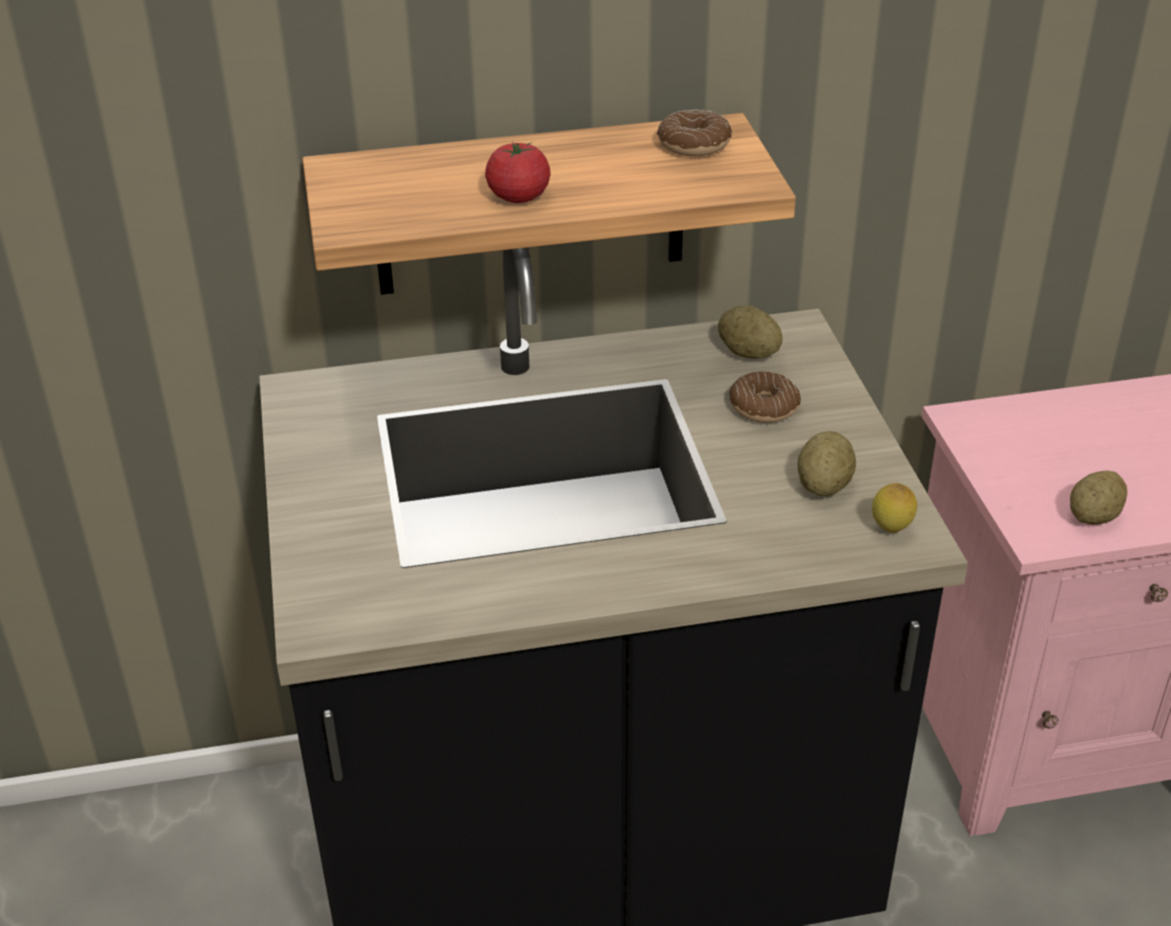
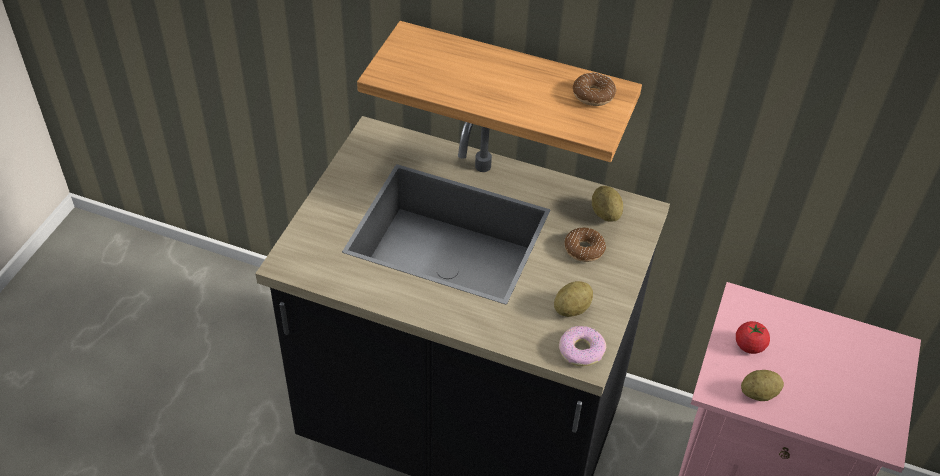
camera: 30 degrees right, 10 degrees up
(518, 196) = (475, 91): tomato -> tomato (749, 345)
(890, 531) = (581, 350): lemon -> donut

